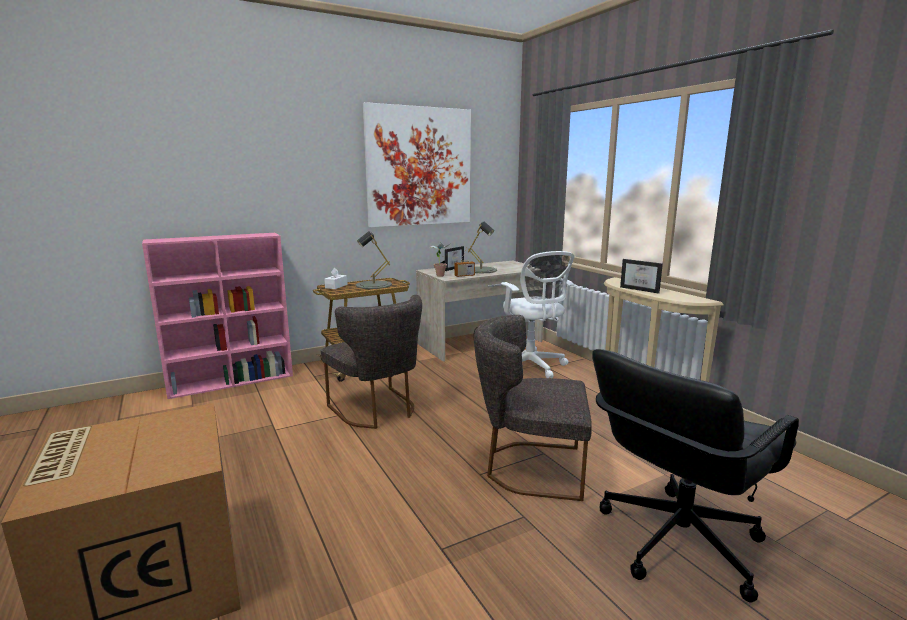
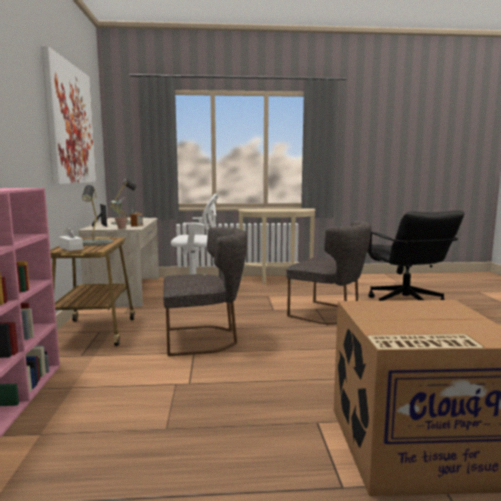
camera: 65 degrees left, 5 degrees down
(529, 467) = (329, 314): grey chair -> grey chair turned 90 degrees counterclockwise
(641, 289) = (276, 209): picture frame -> none

